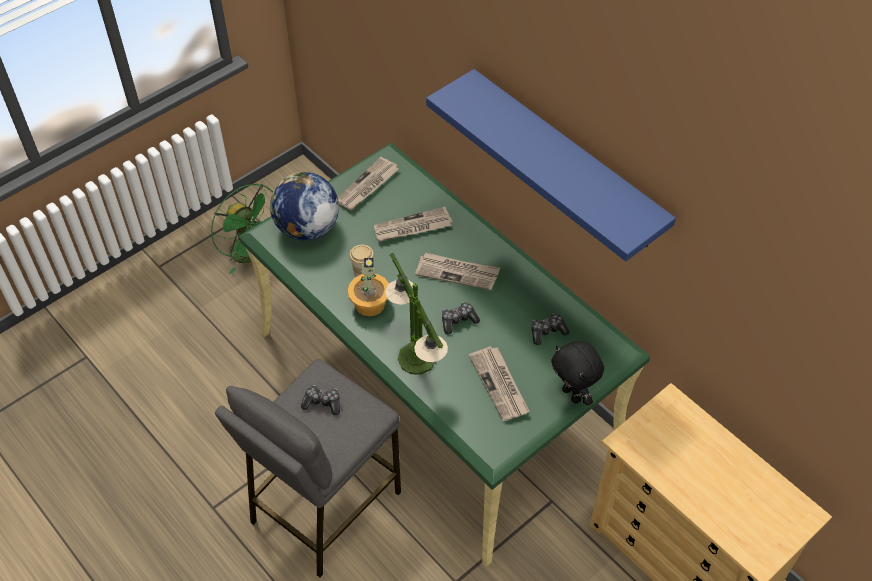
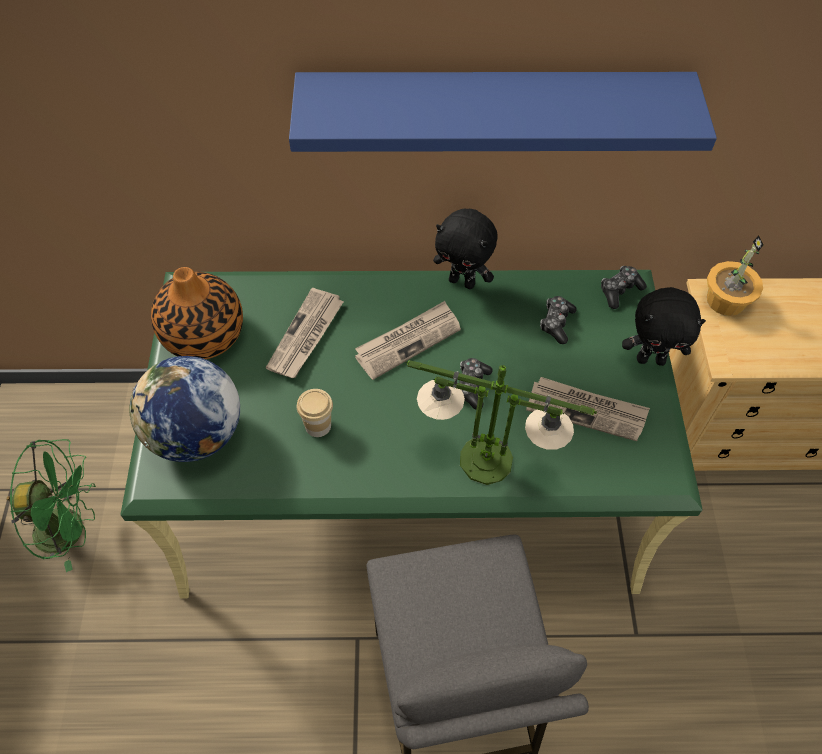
camera: 50 degrees left, 5 degrees up
(322, 403) = (441, 602): game controller -> game controller (619, 290)
(367, 186) = (203, 334): newspaper -> vase
(370, 303) = (368, 450): potted plant -> potted plant (725, 300)
(527, 269) = (462, 281): none -> black plush toy

